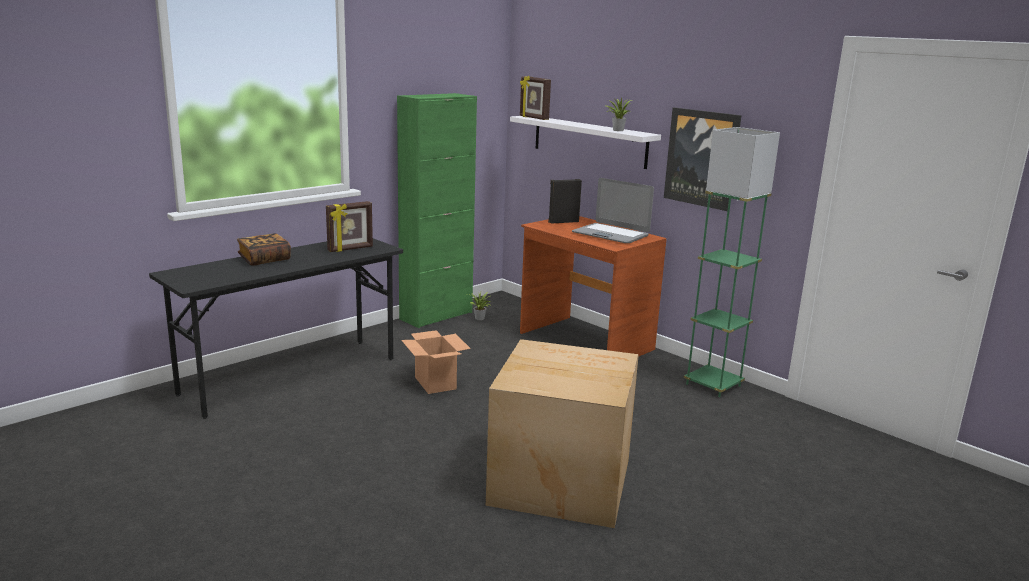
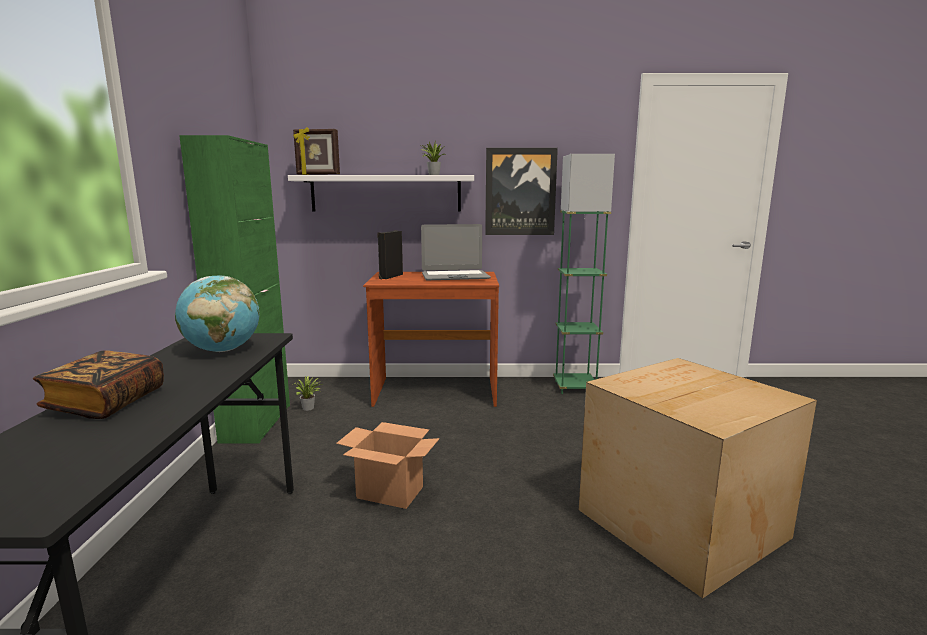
camera: 45 degrees left, 5 degrees down
(350, 249) = (222, 350): picture frame -> globe

